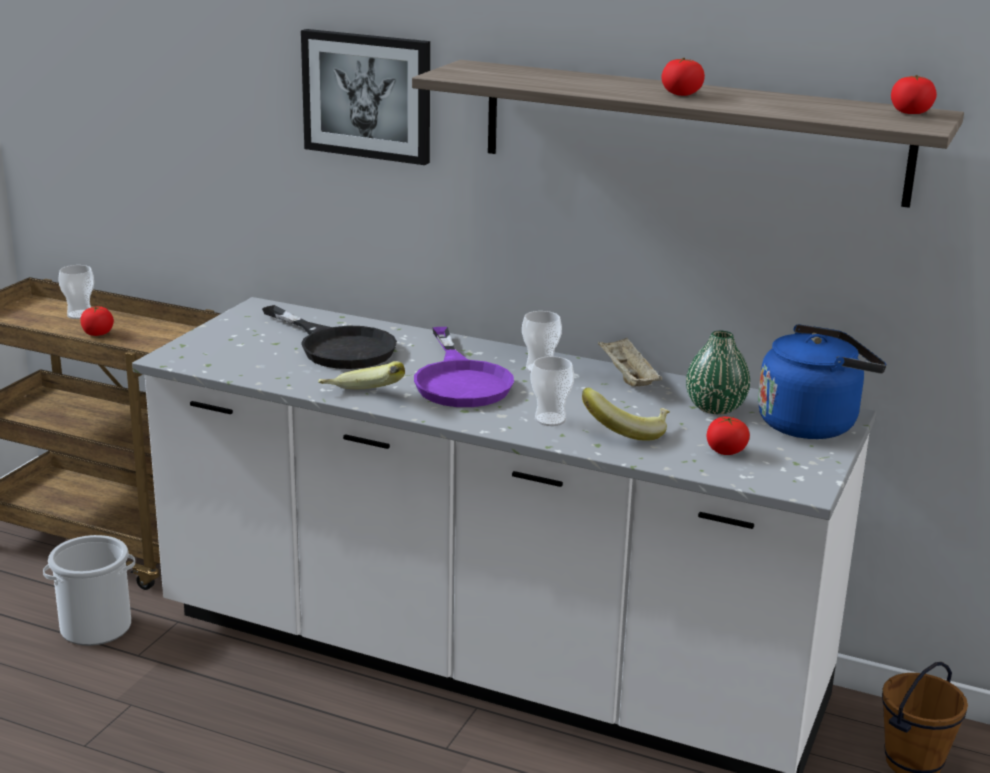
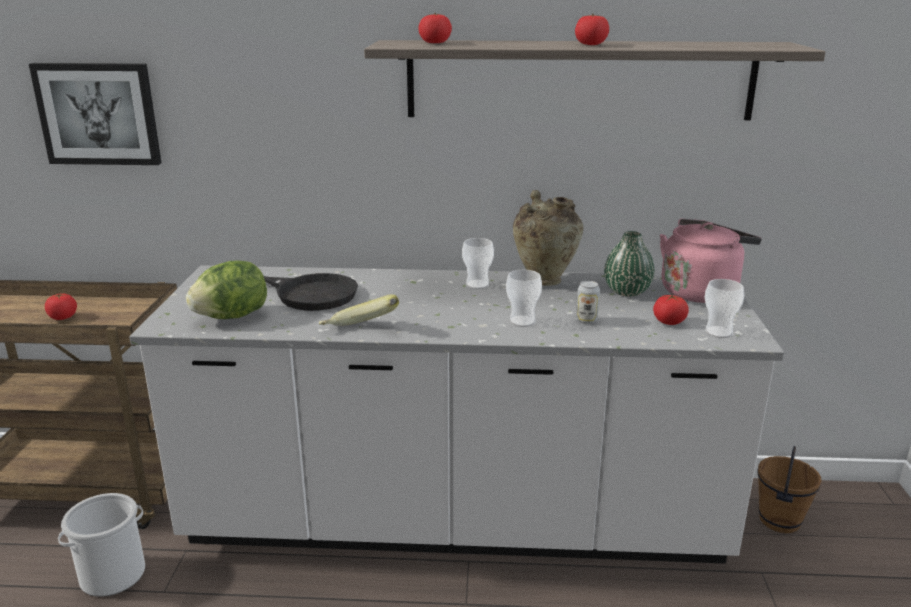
camera: 20 degrees left, 0 degrees up
(79, 315) = (36, 304): cup -> cup (718, 332)
(243, 360) = (232, 316): none -> lettuce
(368, 95) = (295, 80): picture -> picture (99, 114)
(460, 380) = (426, 303): purple frying pan -> none
(627, 377) = (545, 280): beige tray -> beige vase
(627, 431) = (586, 320): banana -> can
(812, 423) = (701, 291): blue kettle -> pink kettle
(910, 113) = (764, 43): tomato -> tomato (435, 43)

